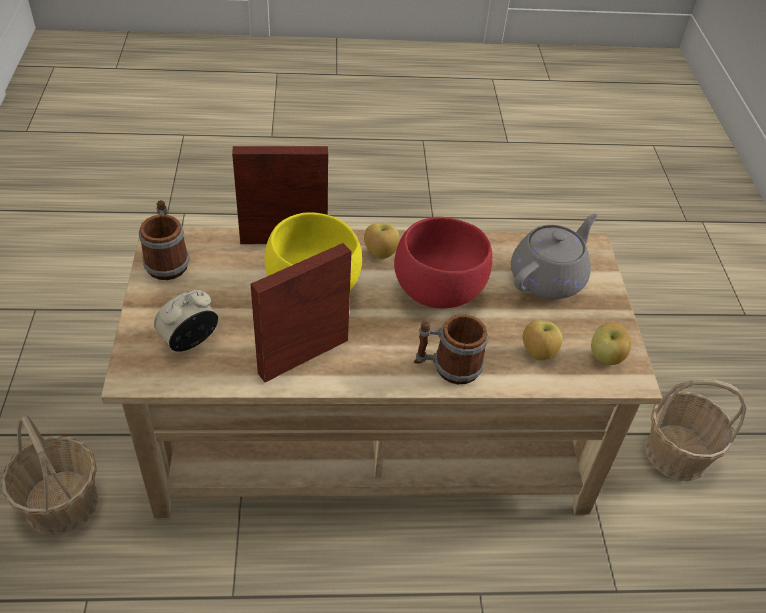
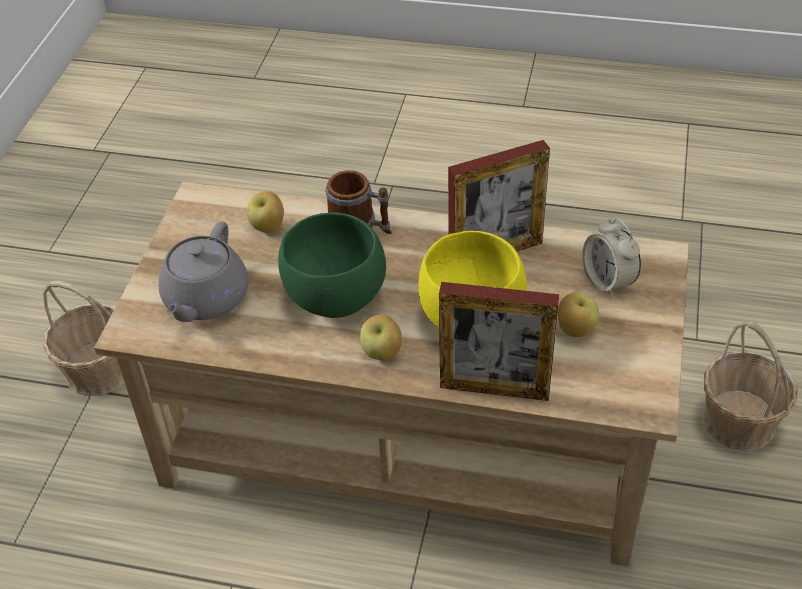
camera: 160 degrees left, 0 degrees up
(167, 260) = (638, 378): mug -> none
(189, 341) = (608, 281): alarm clock -> alarm clock turned 90 degrees clockwise
(438, 291) = (335, 300): red bowl -> green bowl
(548, 278) = (205, 299): grey teapot -> grey teapot turned 45 degrees counterclockwise
(606, 358) = (206, 216): apple -> apple (575, 330)

